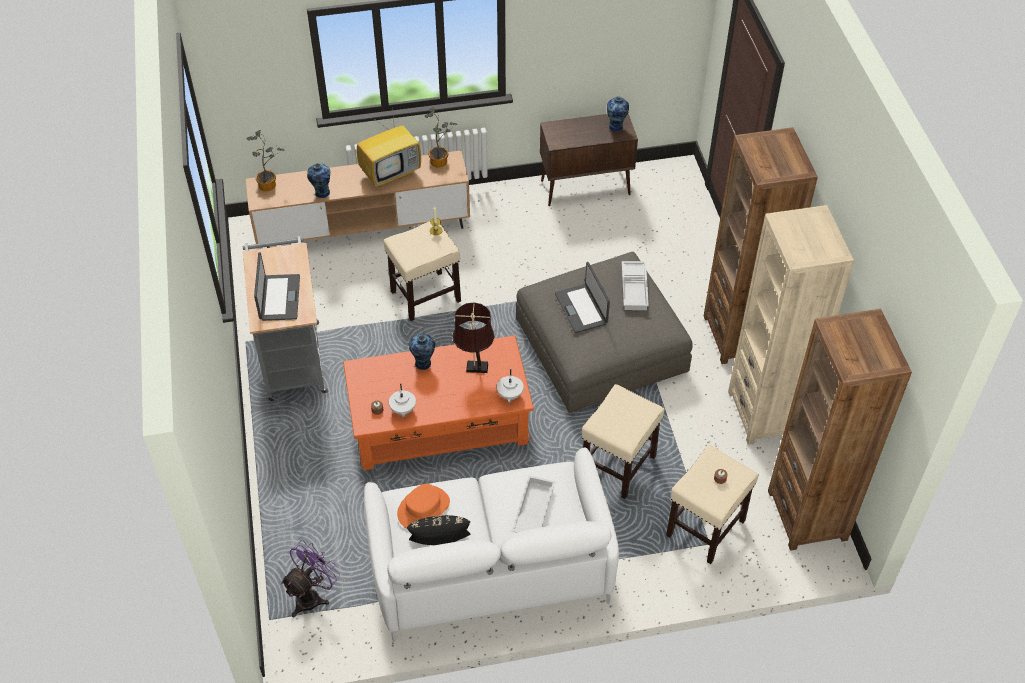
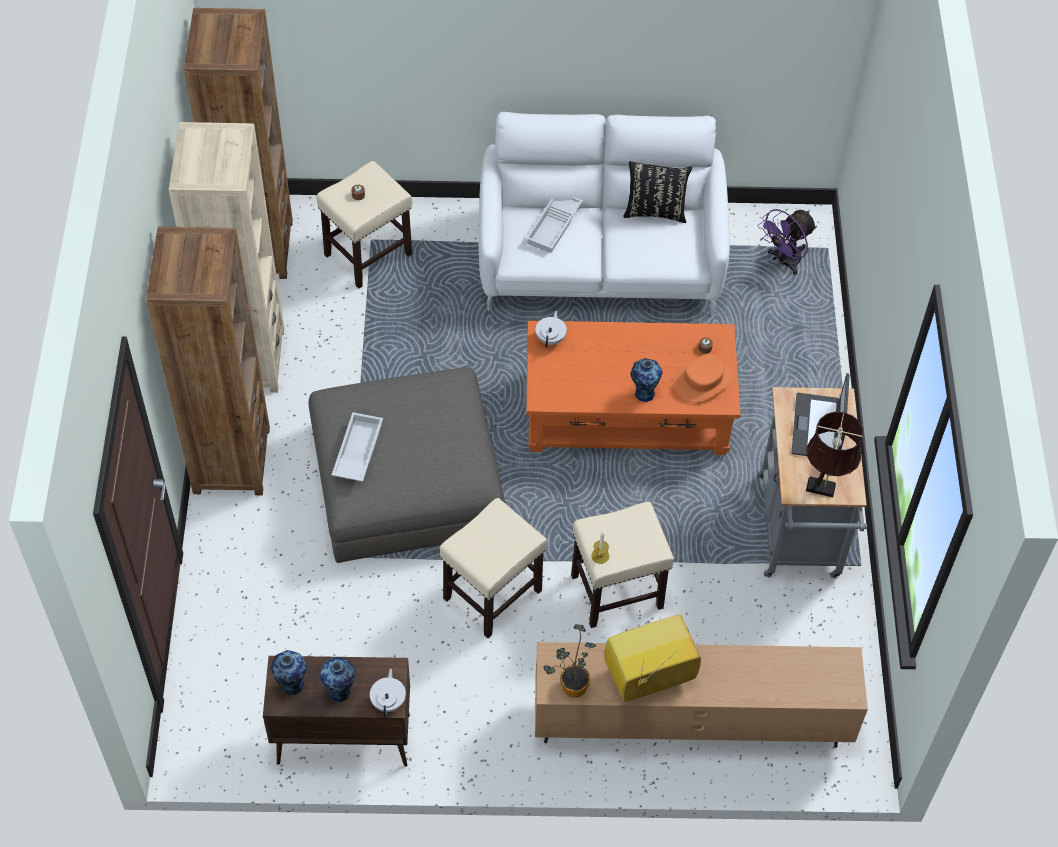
camera: 170 degrees left, 5 degrees up
(270, 185) = (830, 688): potted plant -> none
(321, 193) = (754, 659): vase -> vase (340, 692)
(402, 410) = (676, 343): white teapot -> white teapot (389, 701)
(423, 508) = (667, 246): orange hat -> orange hat (702, 381)
(474, 367) = (584, 378): brown table lamp -> brown table lamp (823, 488)
(582, 308) = (433, 436): laptop -> none
(618, 467) = (437, 330): beige stool -> beige stool (493, 594)

